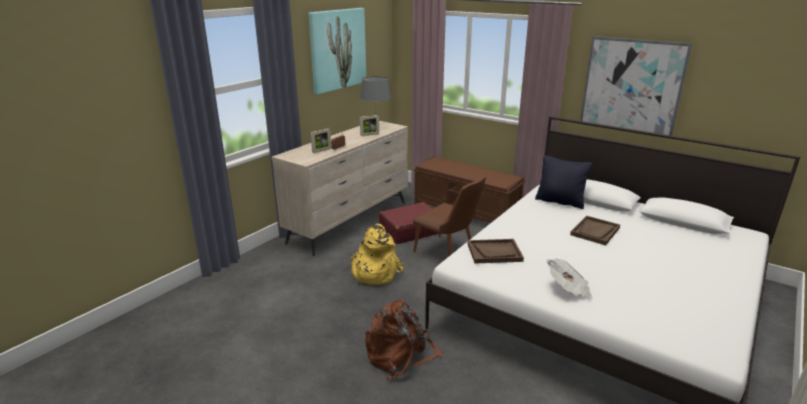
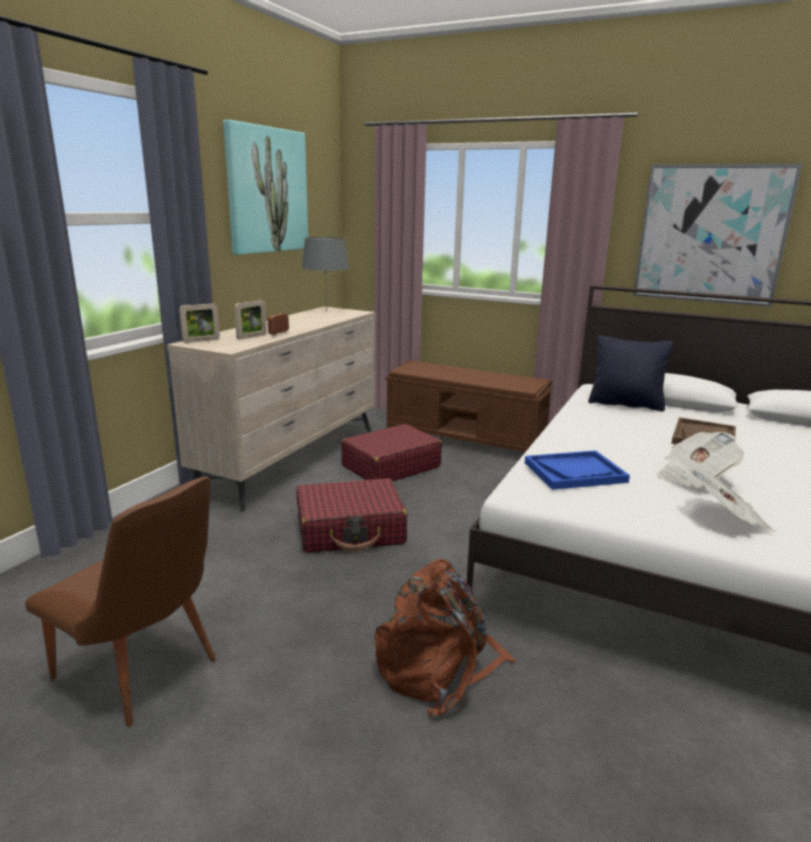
camera: 10 degrees left, 5 degrees down
(369, 135) = (322, 320): picture frame -> picture frame (201, 341)
(374, 272) = (350, 530): yellow backpack -> red suitcase
(448, 253) = (460, 495): brown chair -> brown chair (145, 675)
(494, 252) = (575, 472): brown tray -> blue tray
(567, 260) = (694, 477): none -> newspaper

